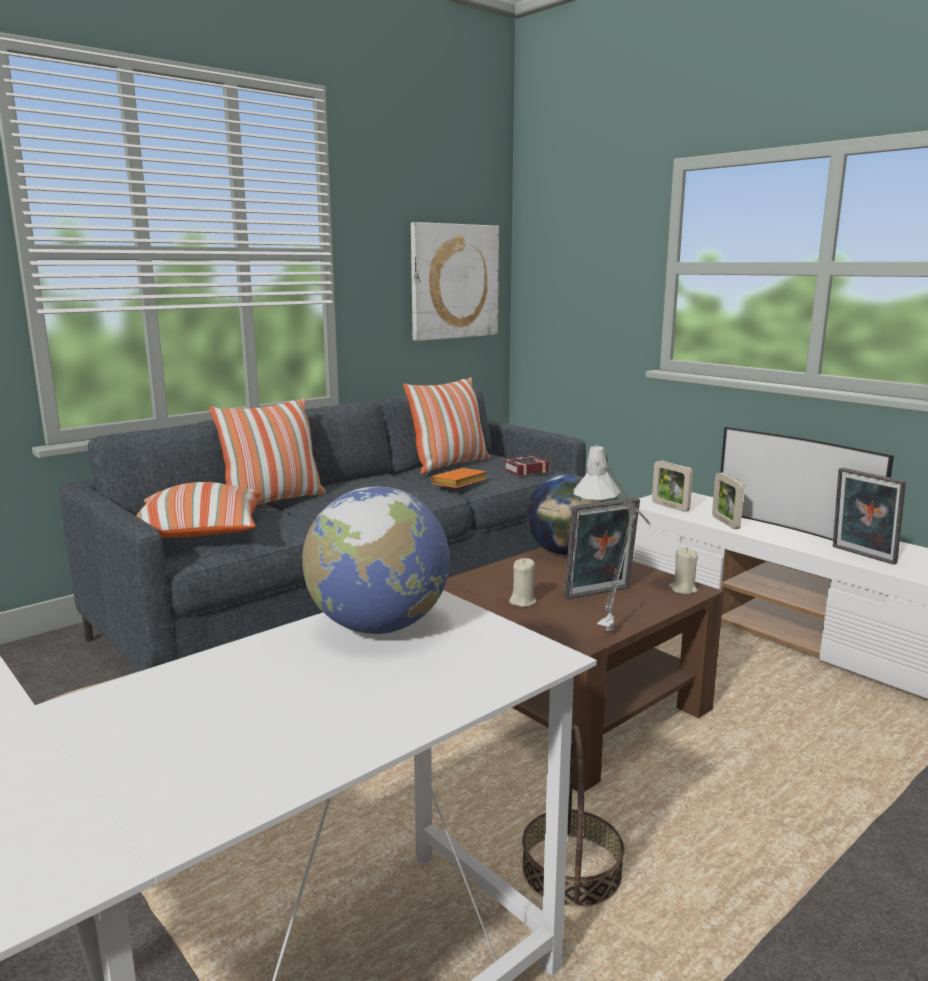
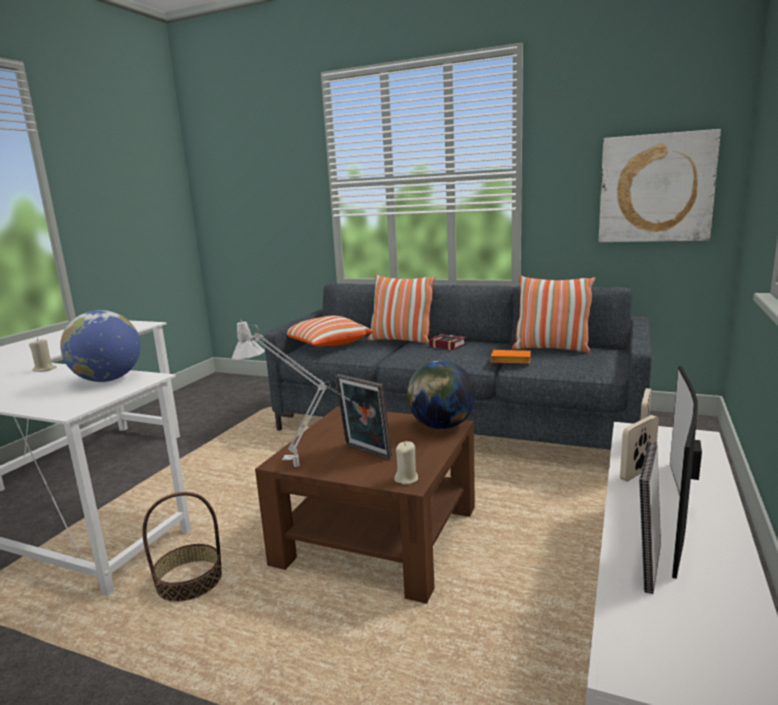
camera: 65 degrees right, 0 degrees up
(522, 602) = (329, 434): beige candle -> beige candle (44, 369)
(523, 470) = (583, 367): book -> book (446, 345)

